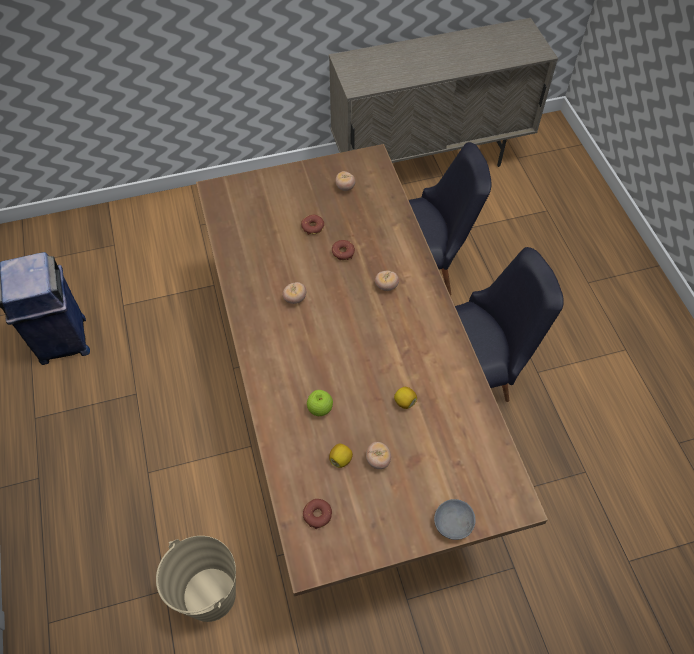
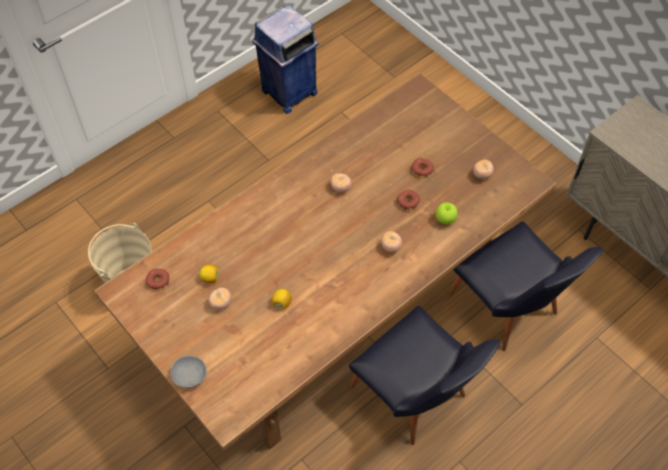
camera: 65 degrees right, 0 degrees up
(320, 408) = (247, 247): apple -> apple (445, 219)

